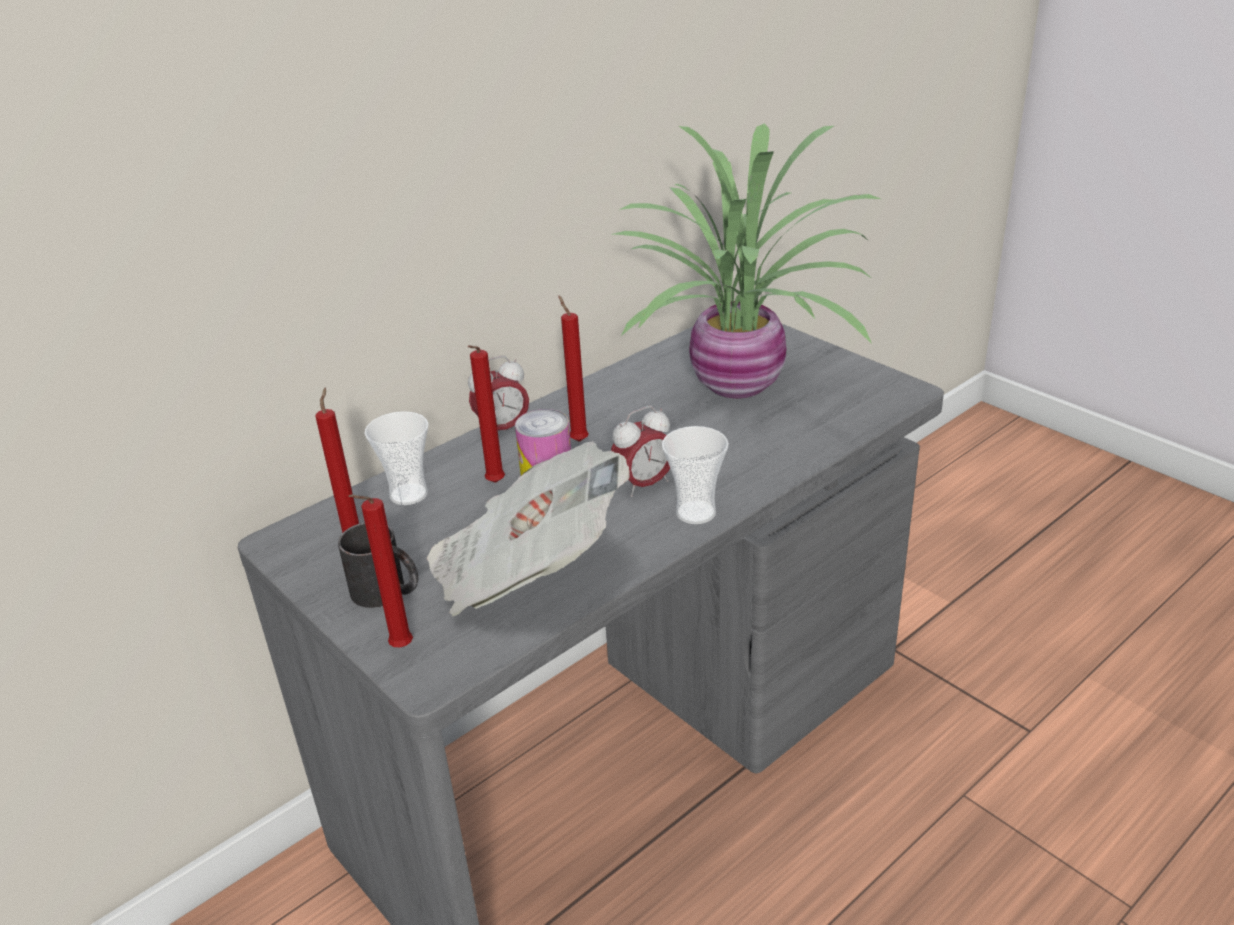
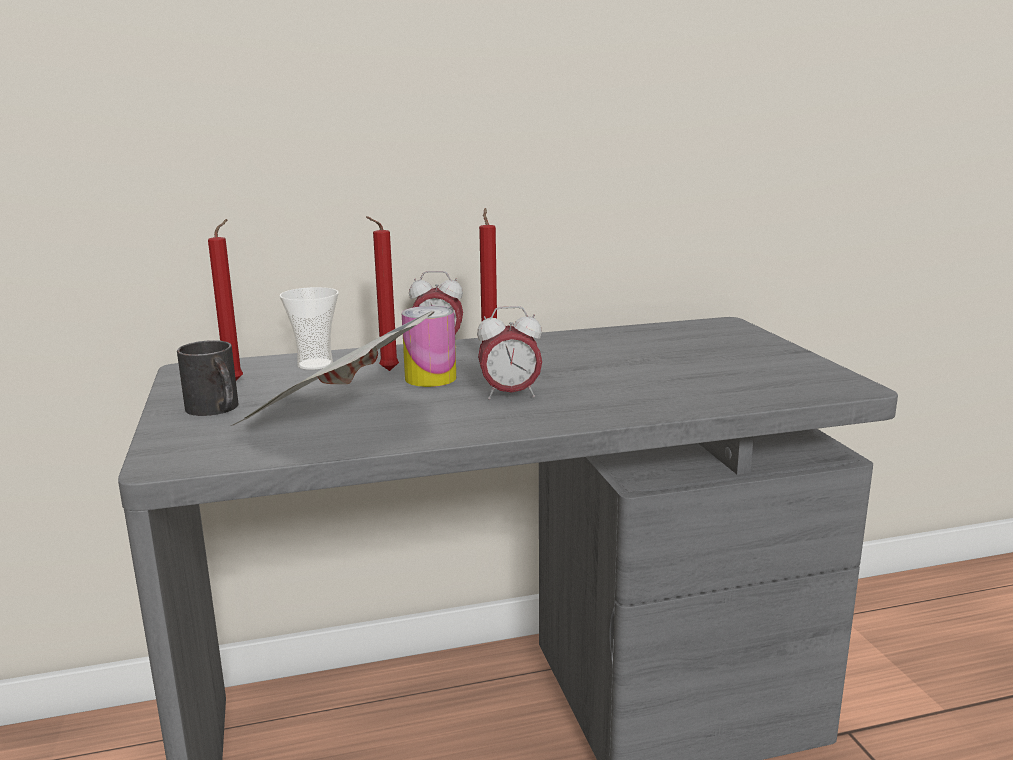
camera: 25 degrees right, 15 degrees down
(398, 648) = (172, 441): red candle -> none
(696, 512) = (533, 419): cup -> none
(738, 387) = (676, 357): potted plant -> none

